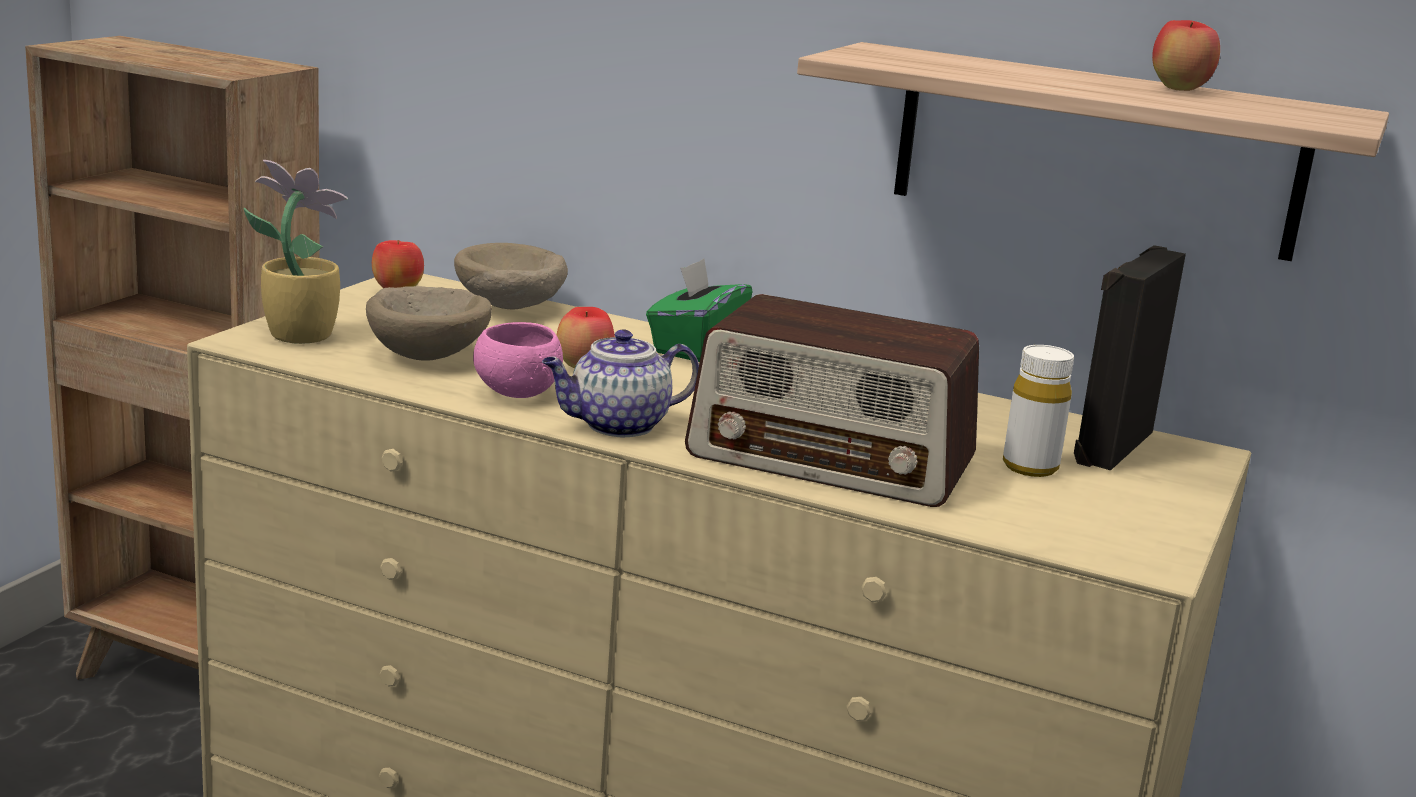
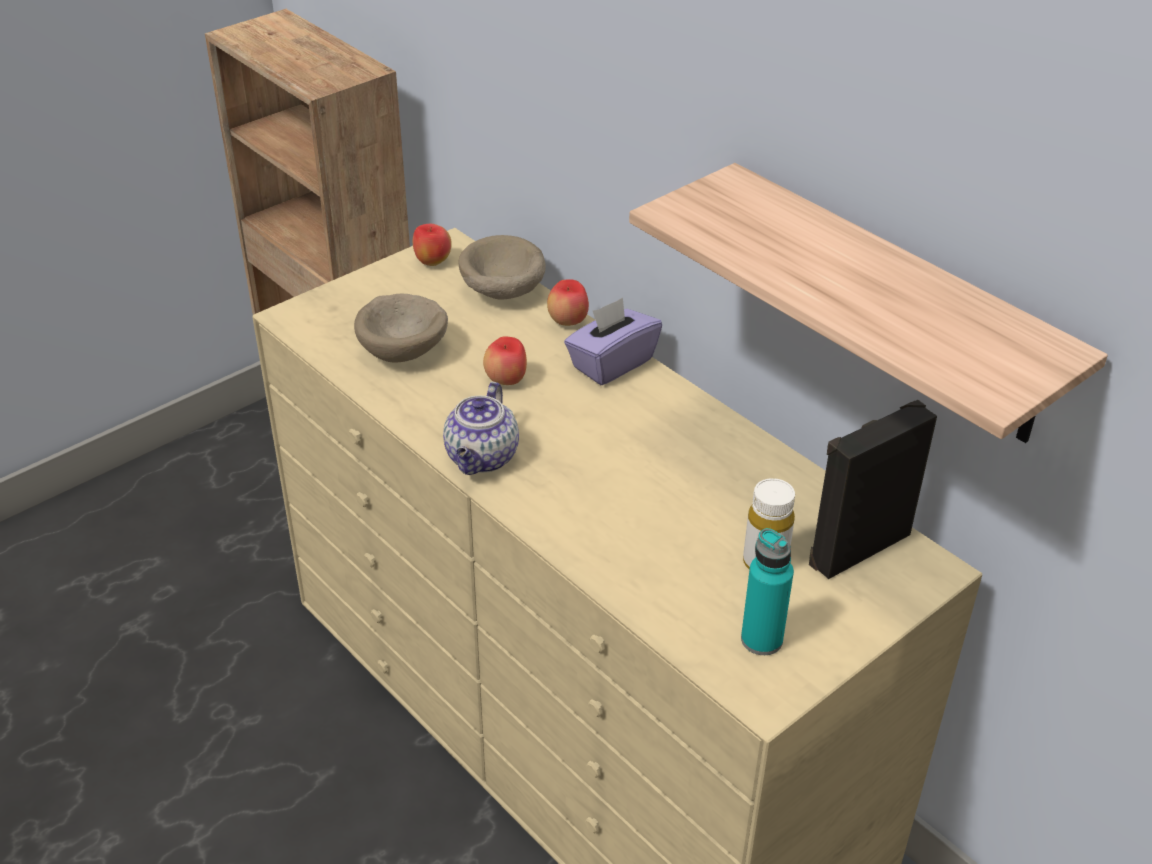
camera: 25 degrees right, 20 degrees up
(298, 335) = (330, 312): potted plant -> none
(516, 393) = (437, 407): pink bowl -> none
(617, 425) = (482, 458): teapot -> teapot turned 75 degrees counterclockwise
(696, 347) = (611, 363): green tissue box -> purple tissue box
(832, 459) = (613, 526): radio -> none
(1095, 521) = (761, 640): none -> turquoise bottle
(1179, 90) = (929, 295): apple -> apple (568, 322)

